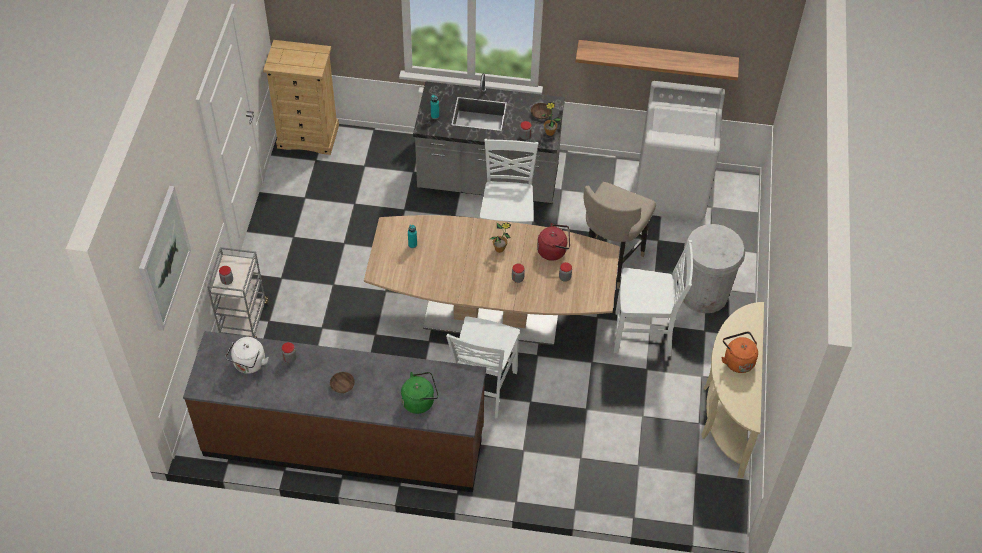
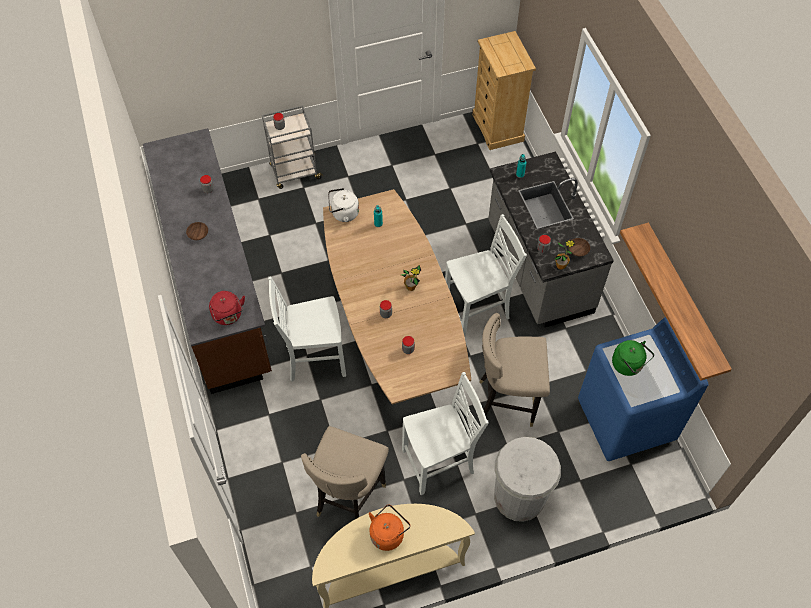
camera: 65 degrees right, 5 degrees up
(163, 258) = (197, 47): picture -> none
(249, 364) = (189, 168): white kettle -> white kettle (343, 214)
(420, 401) = (207, 292): green kettle -> green kettle (628, 365)
(553, 251) = (433, 329): red kettle -> red kettle (228, 316)
(643, 417) = (349, 497): none -> beige stool
(644, 335) = (440, 463): white chair -> white chair turned 90 degrees counterclockwise
(671, 191) = (625, 420): white washing machine -> blue washing machine

